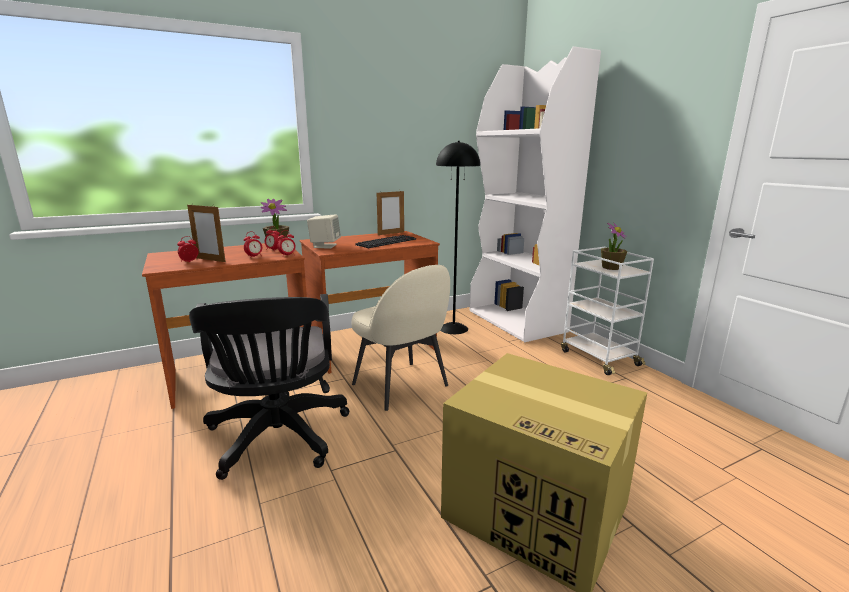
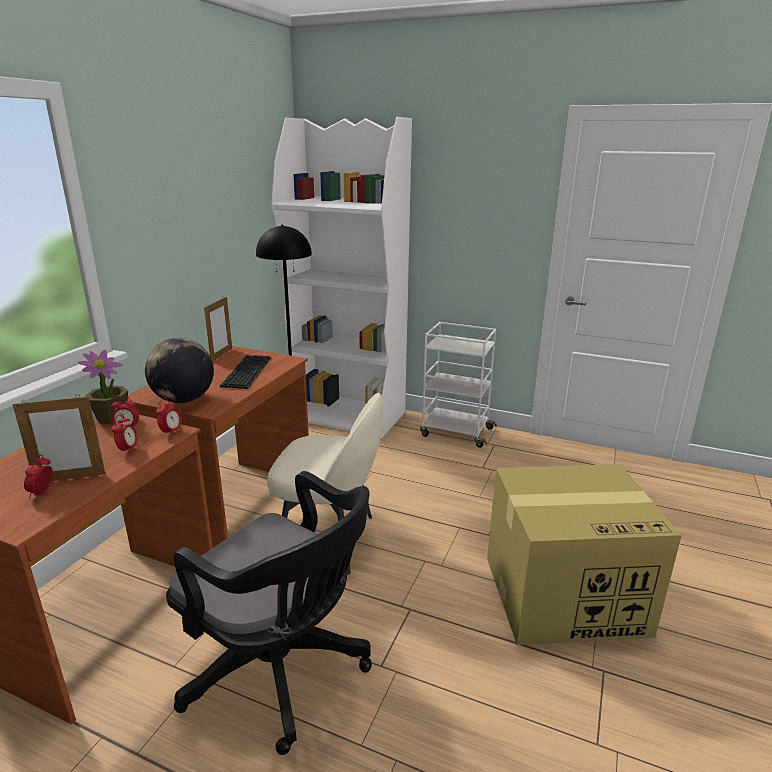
camera: 40 degrees left, 5 degrees up
(325, 246) = (184, 400): beige speaker -> globe
(611, 267) = (462, 344): potted plant -> none

